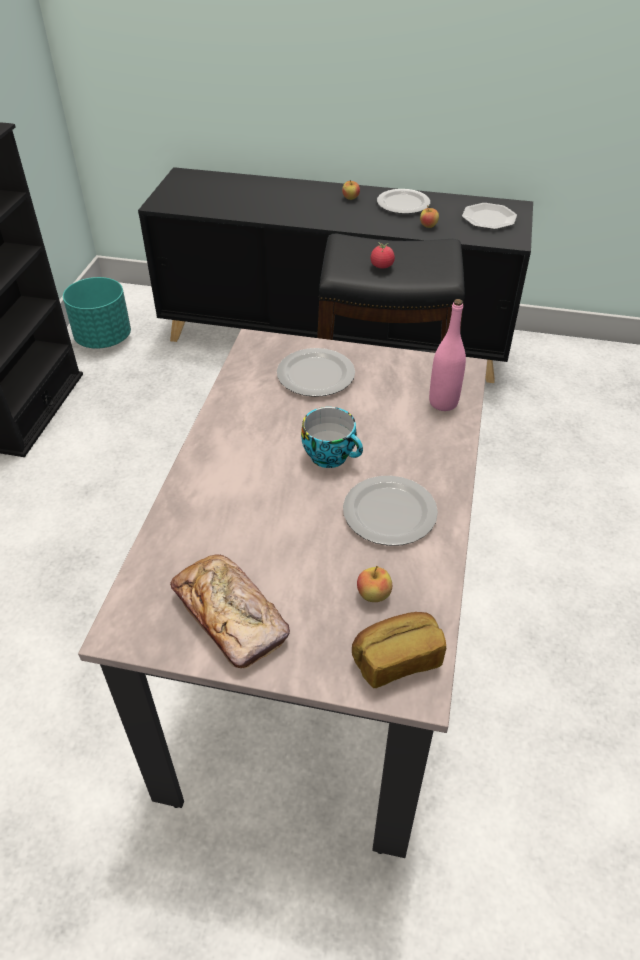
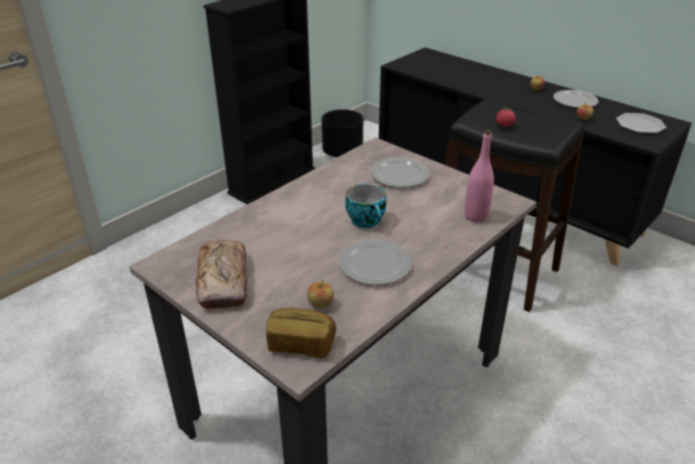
camera: 30 degrees right, 10 degrees down
(104, 339) = (342, 153): turquoise planter -> black planter

